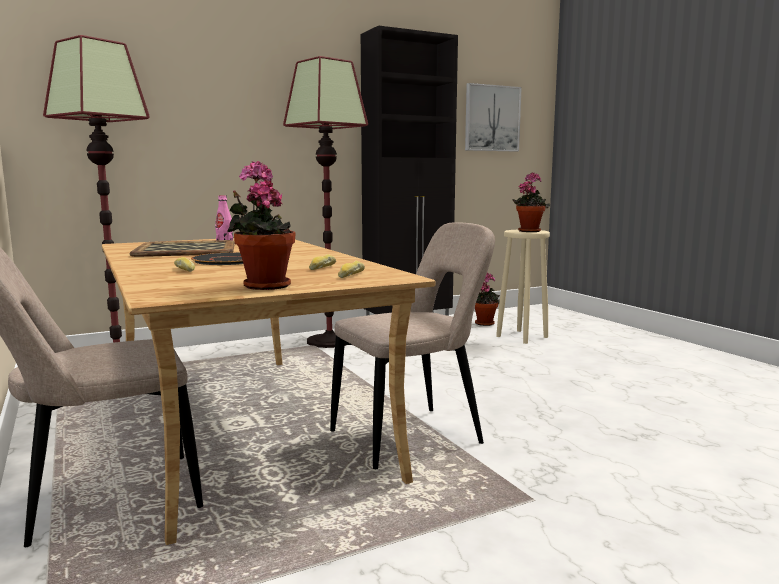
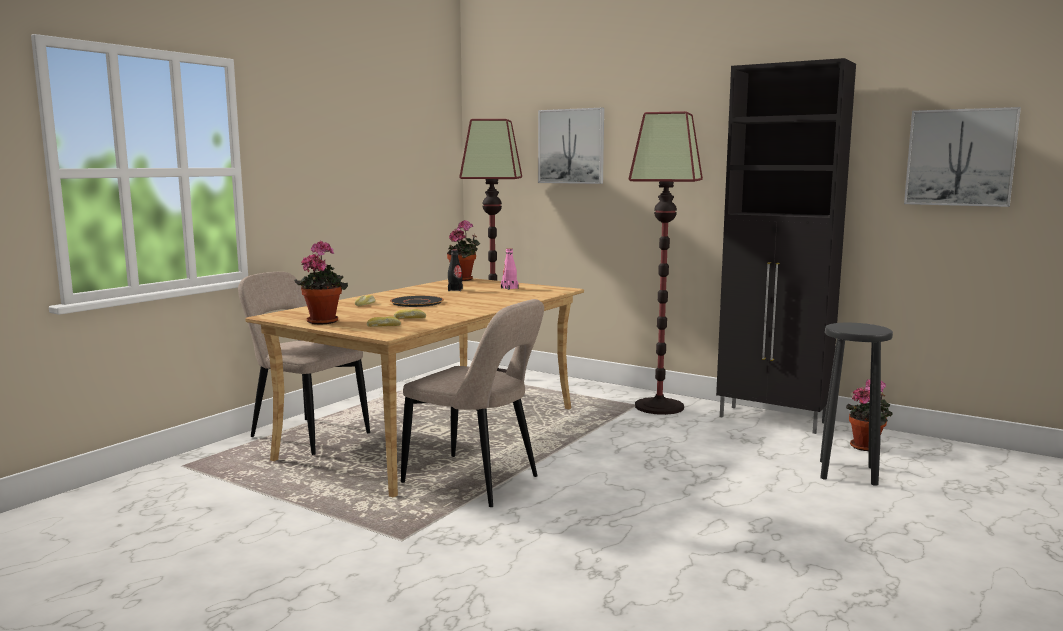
camera: 60 degrees right, 0 degrees up
(176, 88) = (571, 146): none -> picture
(185, 249) = (455, 290): tray -> black bottle
(522, 337) = (847, 473): beige stool -> black stool
(529, 231) = (860, 328): potted plant -> potted plant (463, 279)

